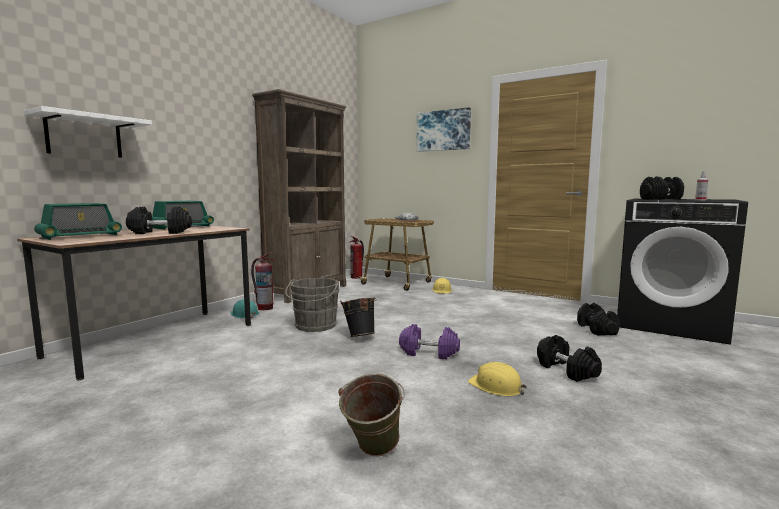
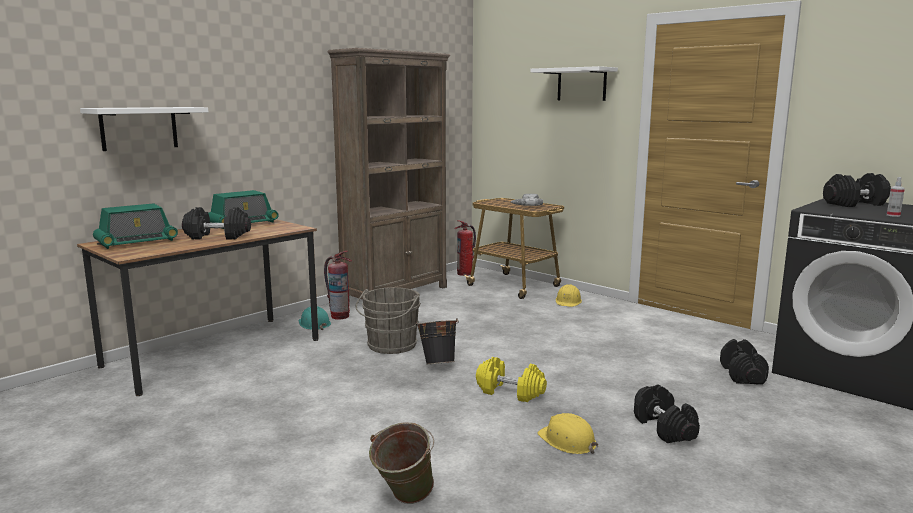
camera: 10 degrees right, 5 degrees up
(429, 353) = (510, 392): purple dumbbell -> yellow dumbbell
(443, 130) = (581, 84): picture -> white shelf

